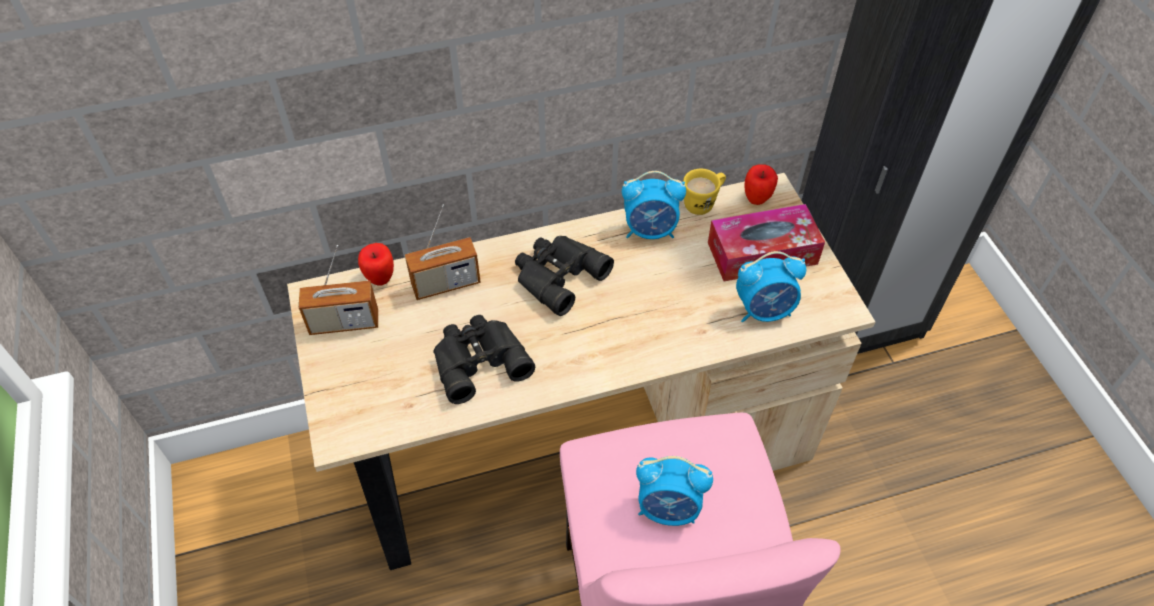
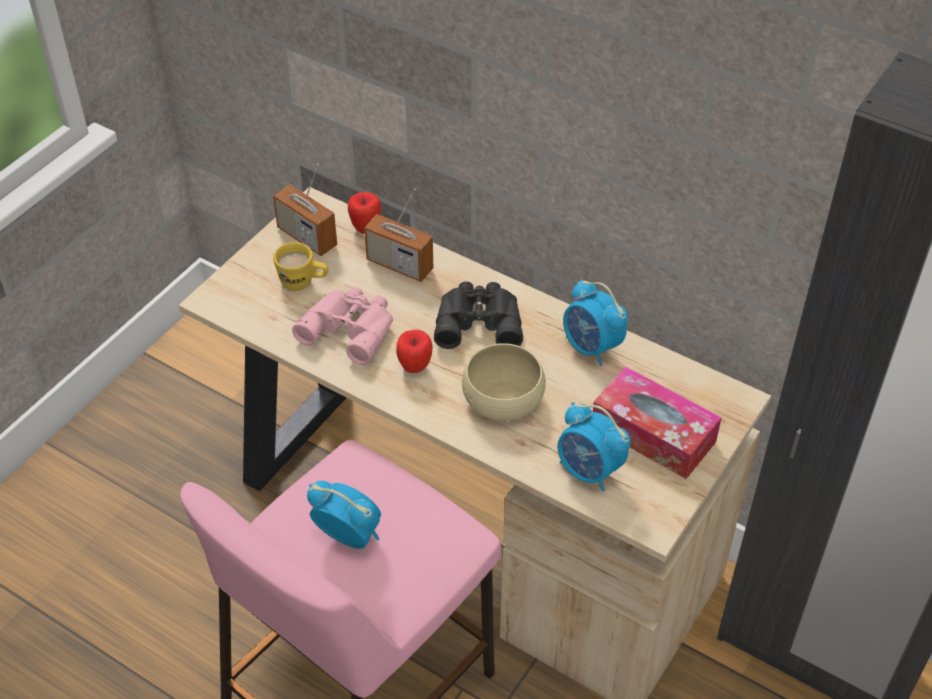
camera: 50 degrees right, 5 degrees down
(478, 359) = (350, 327): black binoculars -> pink binoculars
(649, 313) = (503, 398): none -> beige bowl
(668, 509) = (348, 536): alarm clock -> alarm clock turned 150 degrees clockwise
(703, 203) = (664, 362): yellow mug -> yellow mug (303, 283)
(757, 199) = (713, 395): apple -> apple (415, 368)

